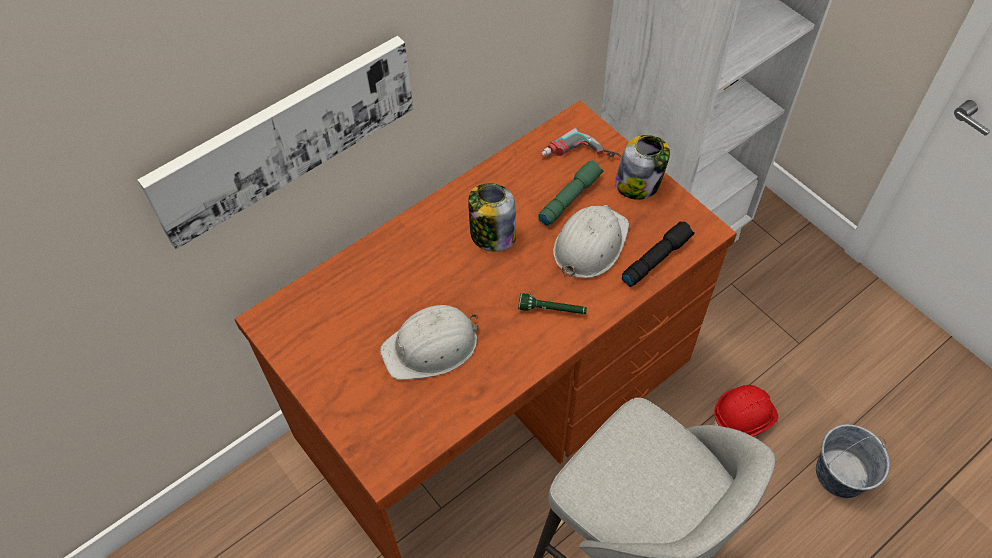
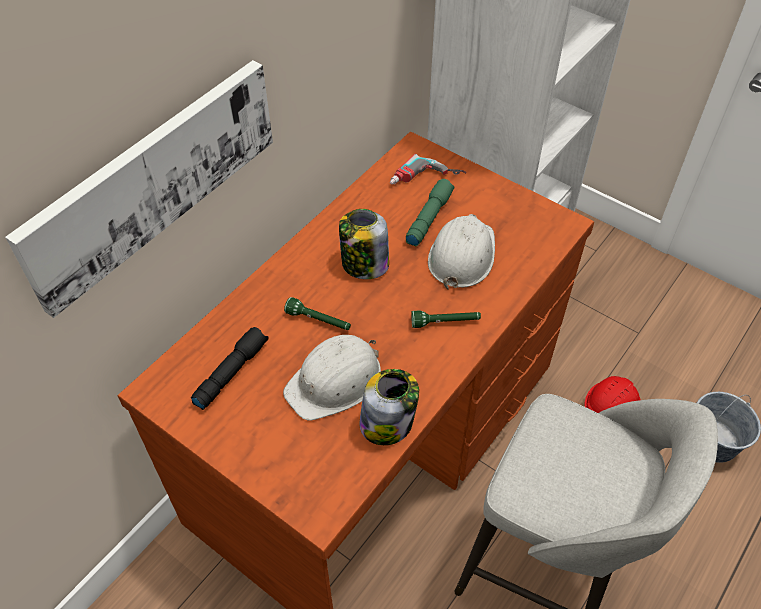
camera: 15 degrees left, 5 degrees down
(433, 284) = (319, 321): none -> green flashlight
(638, 184) = (489, 194): jar -> jar (387, 423)
(656, 258) = (528, 256): black flashlight -> black flashlight (231, 372)

